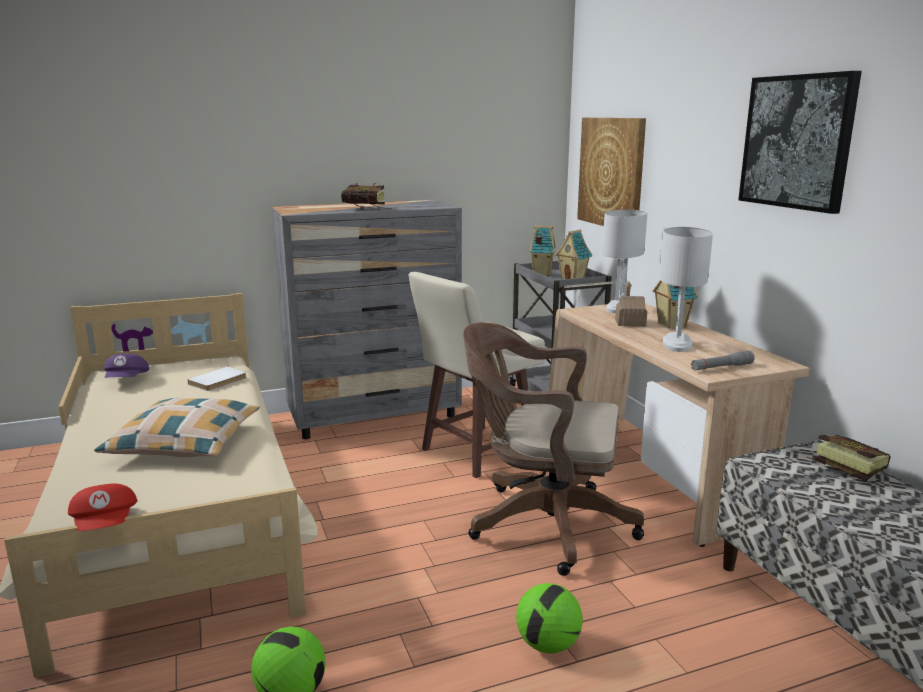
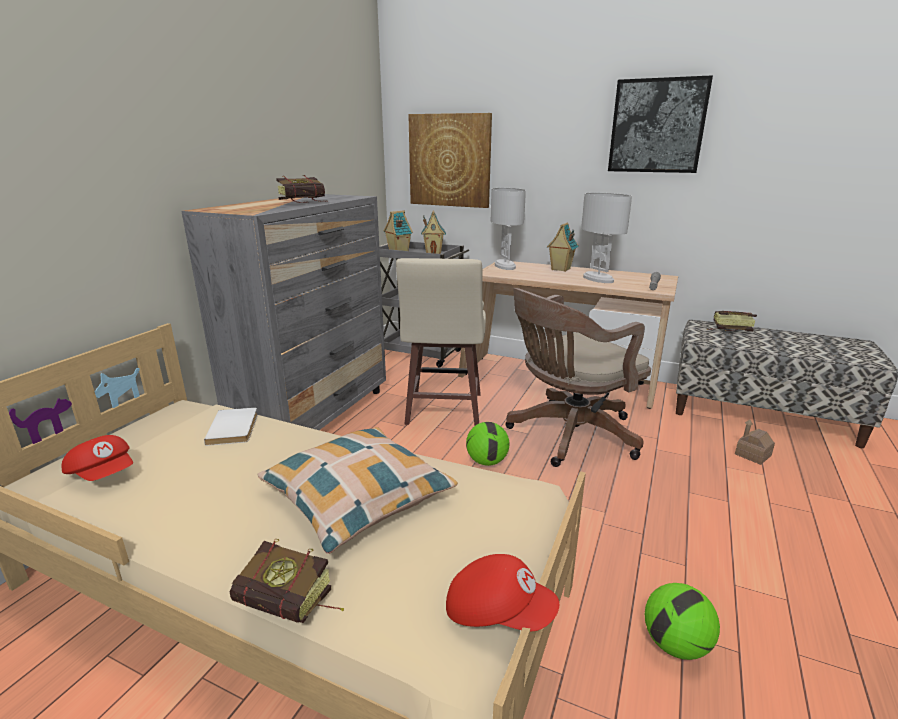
camera: 45 degrees left, 5 degrees up
(59, 472) = (293, 607): none -> book
(127, 380) = (104, 474): purple cap -> red cap
(547, 645) = (704, 502): football -> football (487, 462)
(630, 322) = (538, 273): toy house -> toy house (752, 455)

